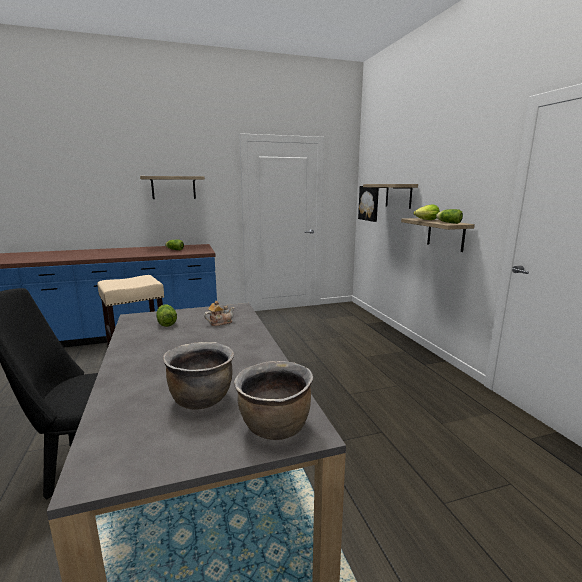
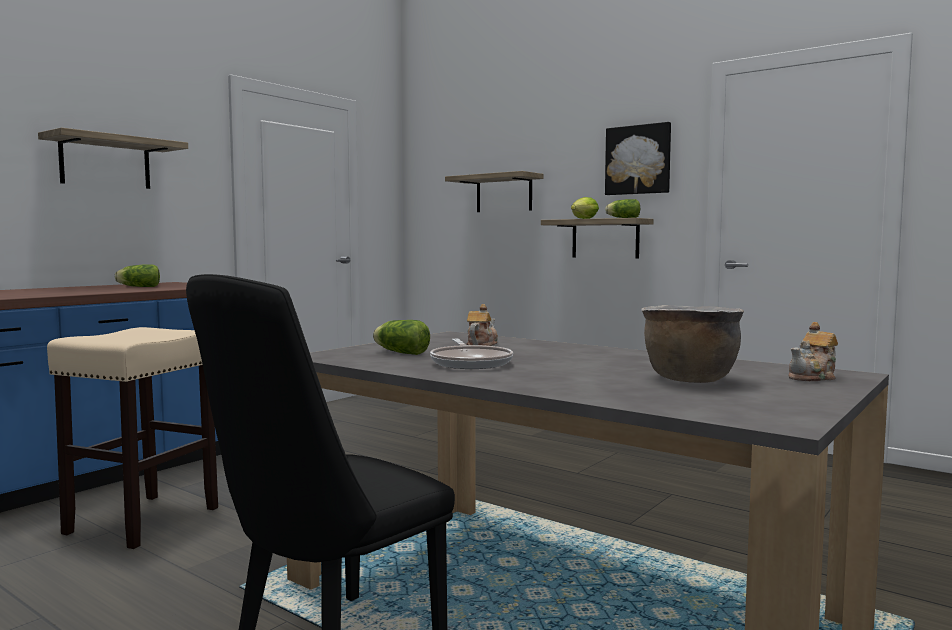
camera: 35 degrees left, 10 degrees down
(163, 342) = (470, 363): none -> frying pan
(274, 428) = (813, 377): brown cooking pot -> teapot
(369, 203) = (437, 211): picture -> picture (638, 160)

